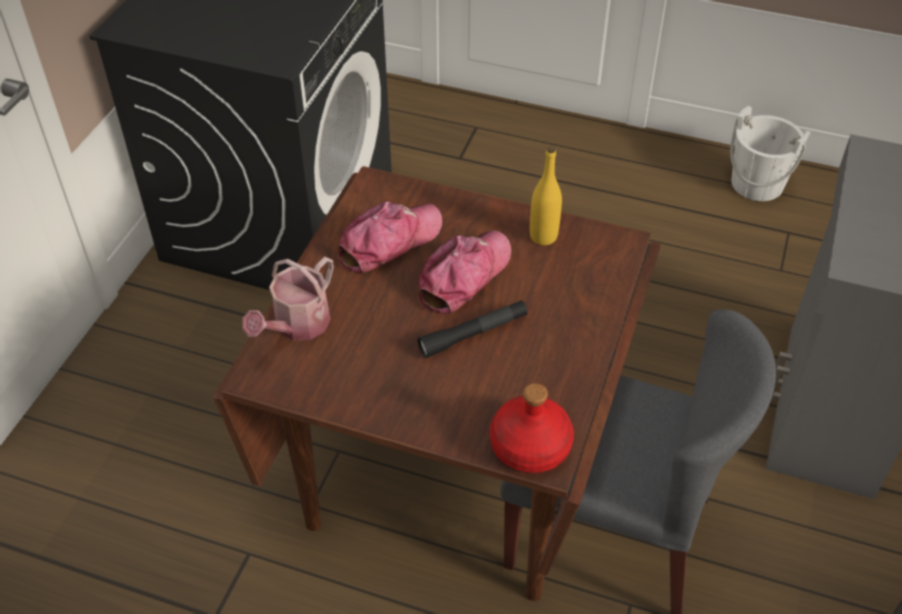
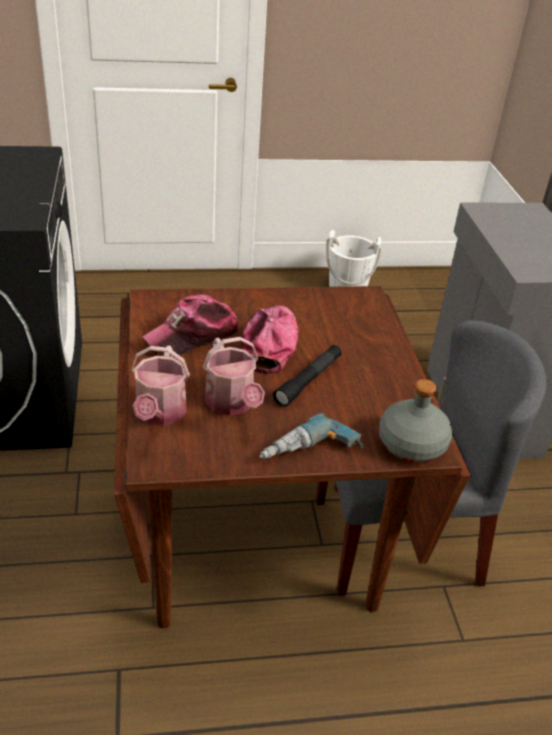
camera: 30 degrees left, 10 degrees down
(375, 337) = (232, 404): none -> watering can
(389, 242) = (193, 335): cap -> cap turned 150 degrees counterclockwise
(413, 422) = (310, 455): none -> power drill
(529, 446) = (410, 444): red bottle -> grey bottle
(543, 236) = (309, 304): yellow bottle -> none

